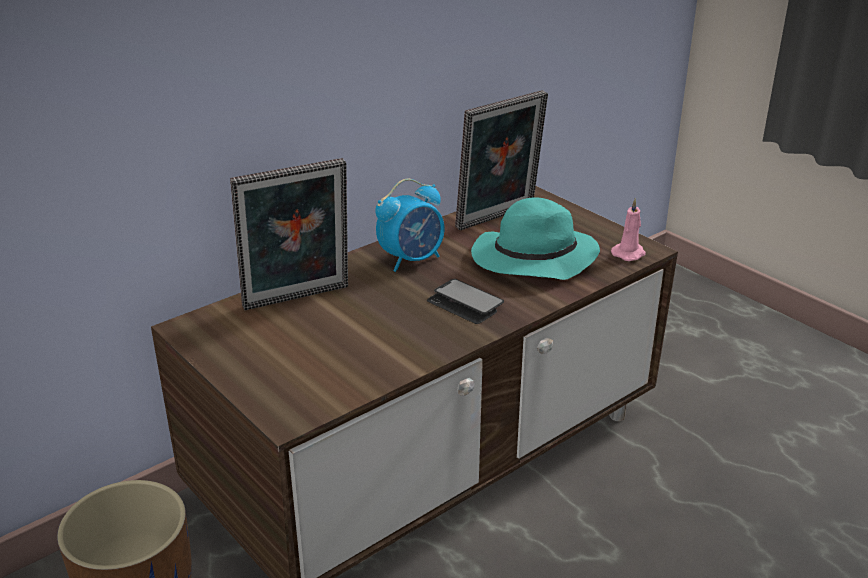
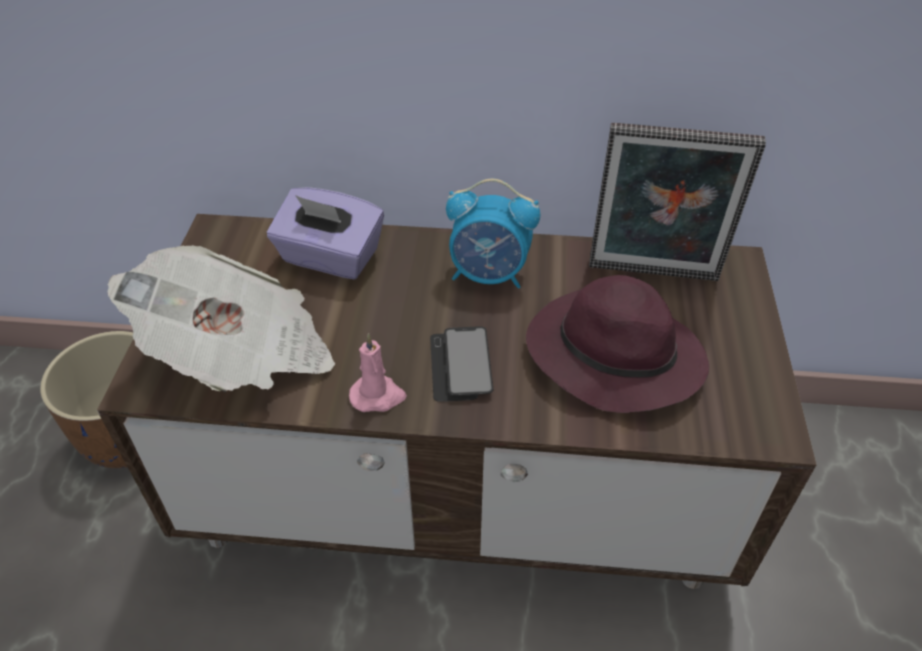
camera: 45 degrees right, 15 degrees up
(298, 299) = (330, 258): picture frame -> purple tissue box
(326, 369) = (241, 354): none -> newspaper
(532, 260) = (611, 356): turquoise hat -> purple hat
(629, 253) = (742, 424): pink candle -> pink candle (378, 396)

